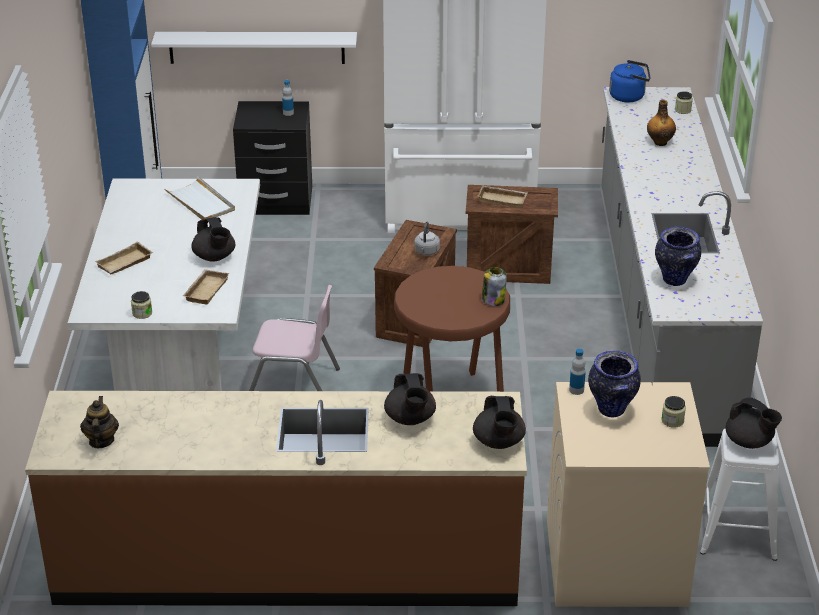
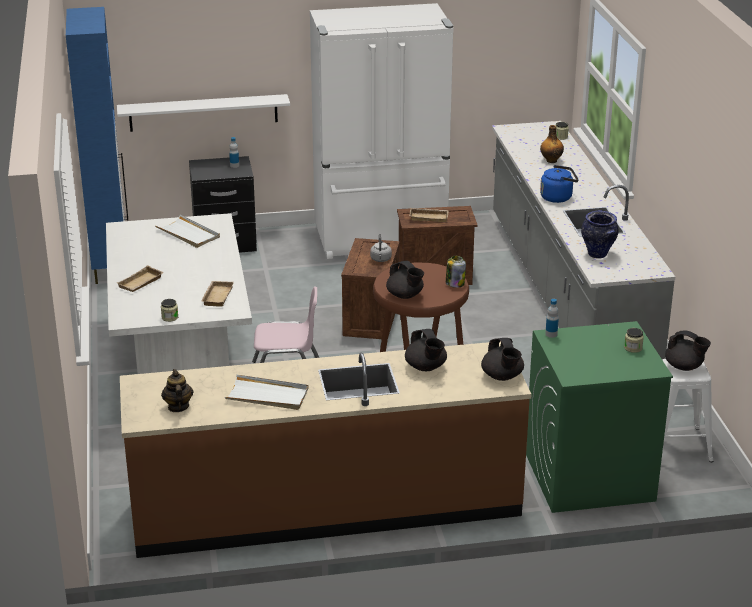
camera: 10 degrees left, 5 degrees down
(209, 437) = (267, 396): none -> white tray
(214, 257) = (215, 272): black teapot -> black teapot (405, 295)
(611, 410) = (583, 345): vase -> none
(614, 562) = (588, 477): beige washing machine -> green washing machine
(629, 96) = (515, 130): blue kettle -> blue kettle (558, 197)

